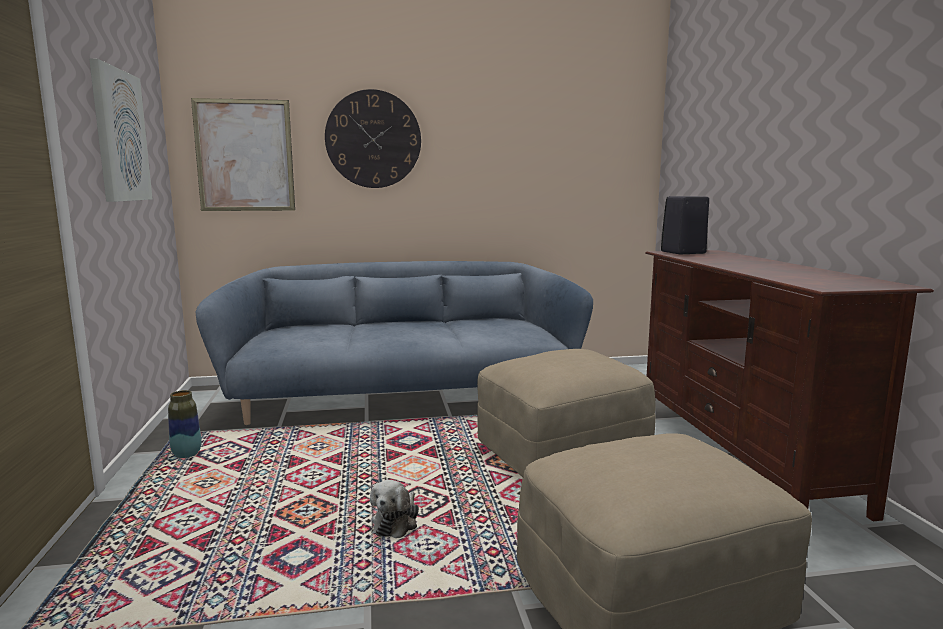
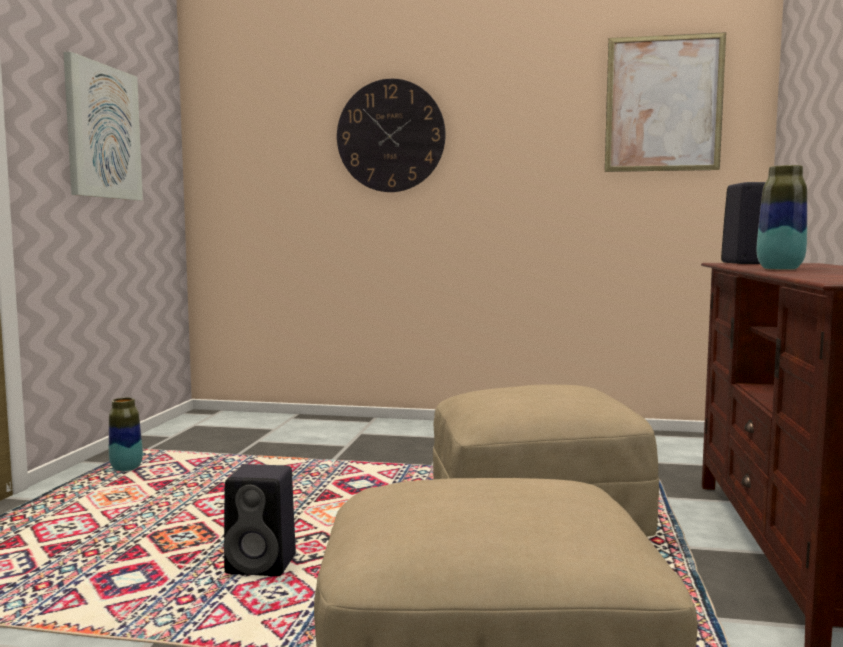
camera: 20 degrees right, 5 degrees down
(244, 156) = (255, 159): picture -> picture (663, 104)
(396, 522) = (263, 564): plush toy -> black speaker
(403, 398) = (396, 441): blue sofa -> none
(732, 265) = (779, 269): none -> vase

